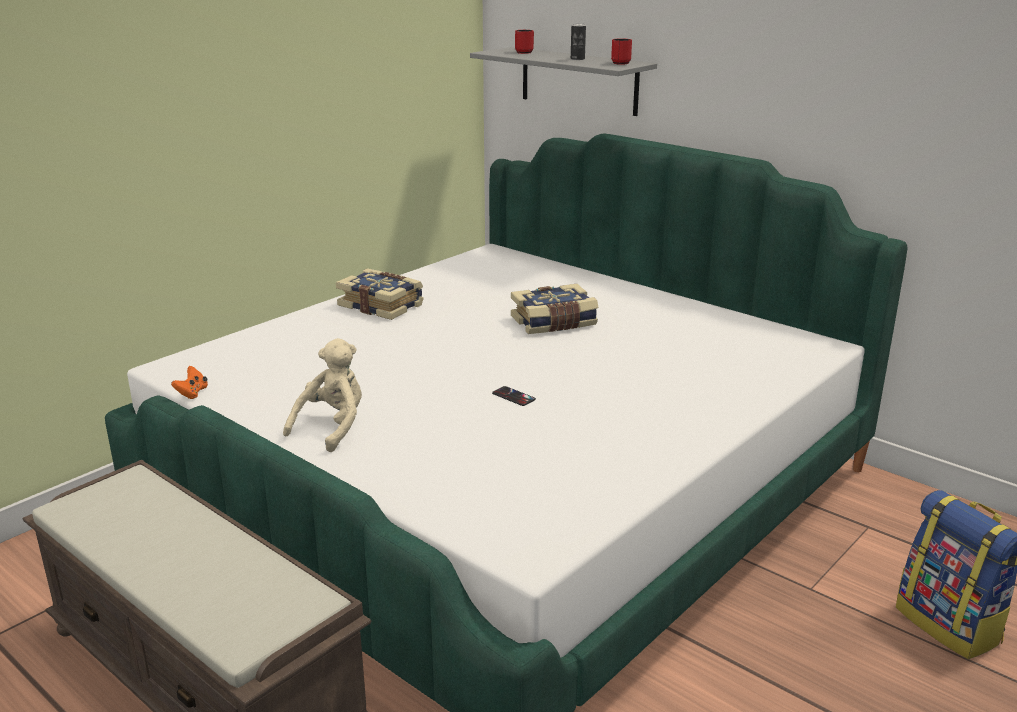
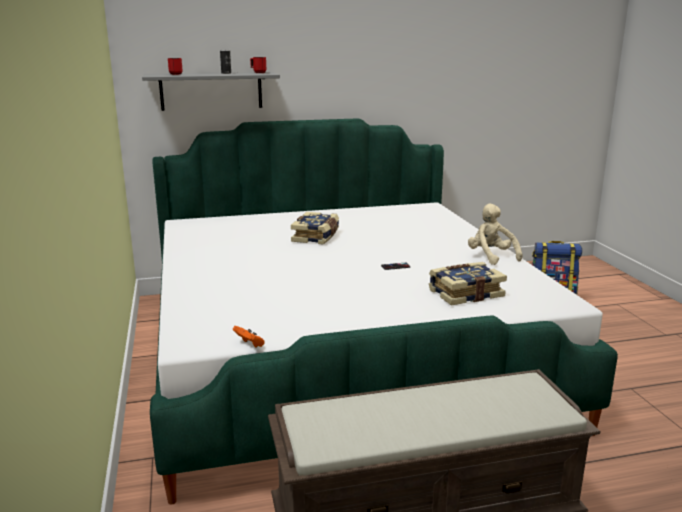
camera: 55 degrees left, 5 degrees down
(332, 427) = (371, 314): beige plush toy -> beige plush toy (491, 257)
(382, 305) = (208, 264): book -> book (465, 293)

